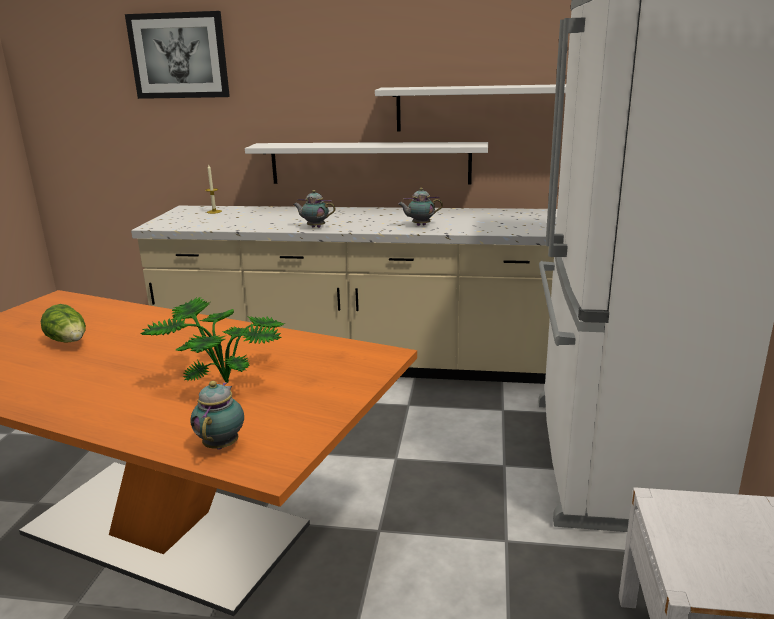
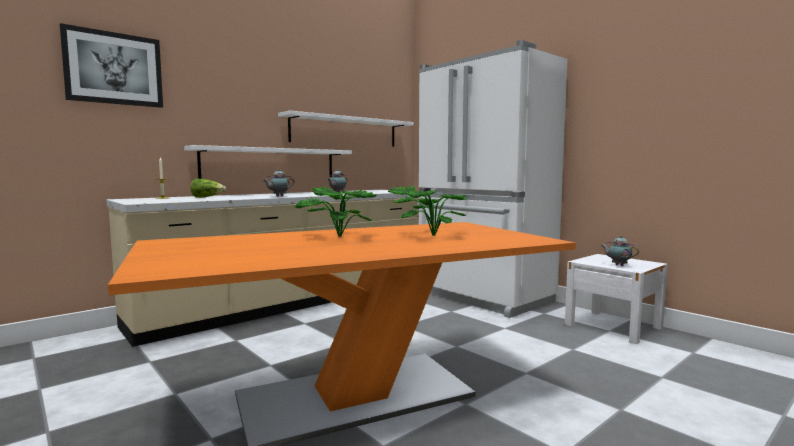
camera: 50 degrees left, 15 degrees down
(69, 341) = (272, 245): lettuce -> lettuce (207, 197)
(154, 343) = (336, 237): none -> potted plant
(222, 444) = (508, 241): teapot -> teapot (618, 265)

